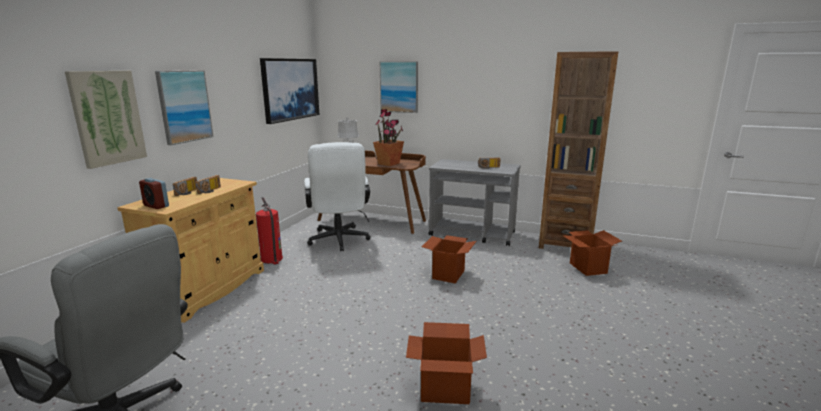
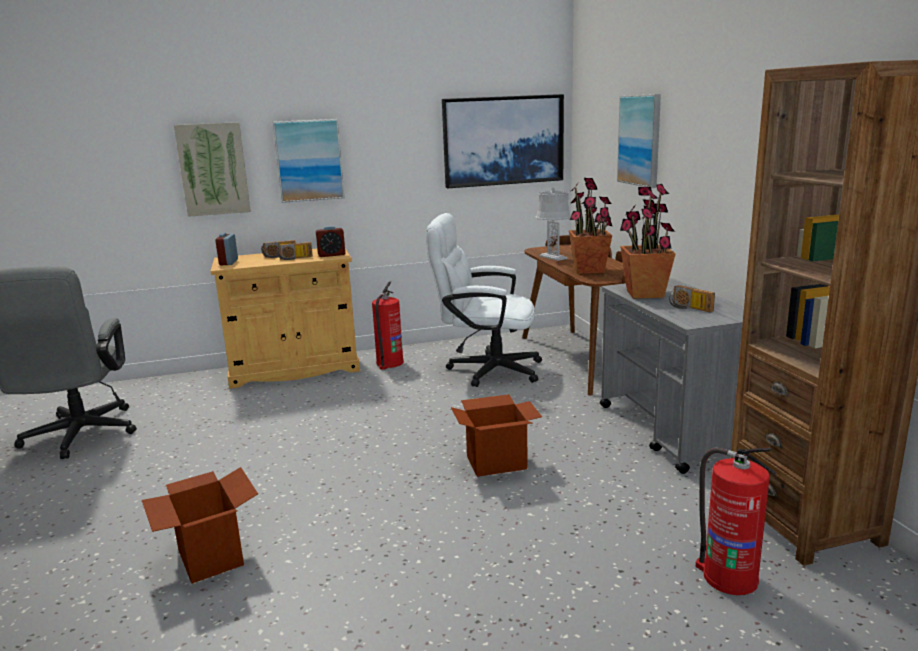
camera: 55 degrees right, 0 degrees up
(232, 183) = (331, 255): none -> alarm clock
(339, 241) = (485, 369): white office chair -> white office chair turned 60 degrees clockwise
(456, 166) = (644, 294): none -> potted plant
(587, 268) = (728, 577): cardboard box -> fire extinguisher

